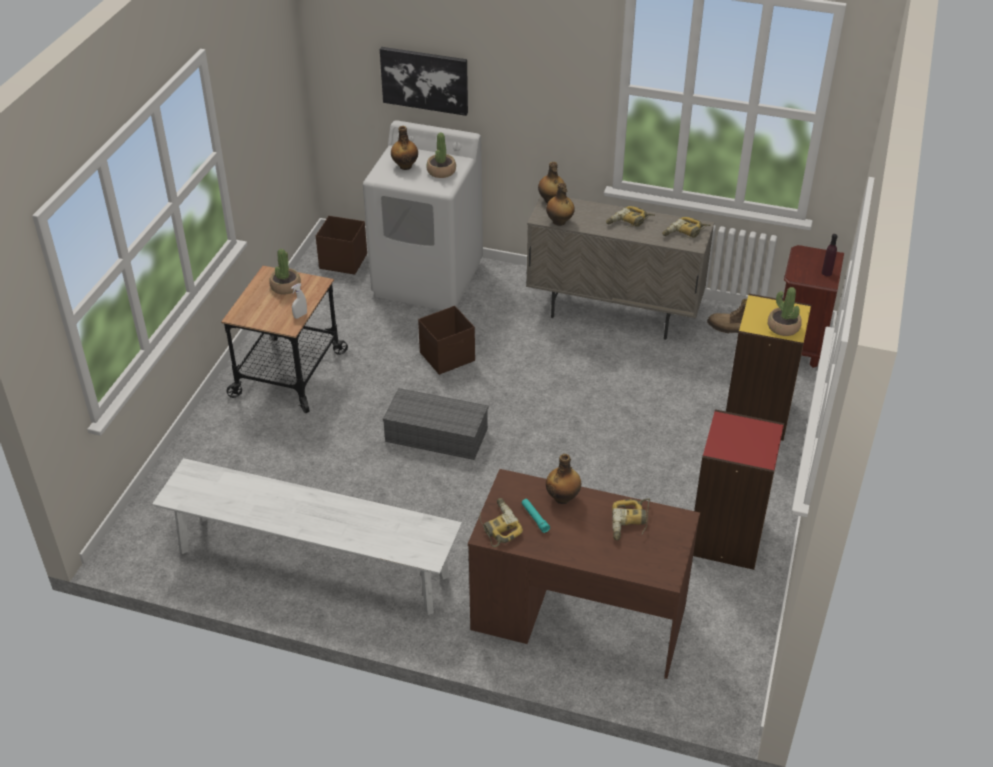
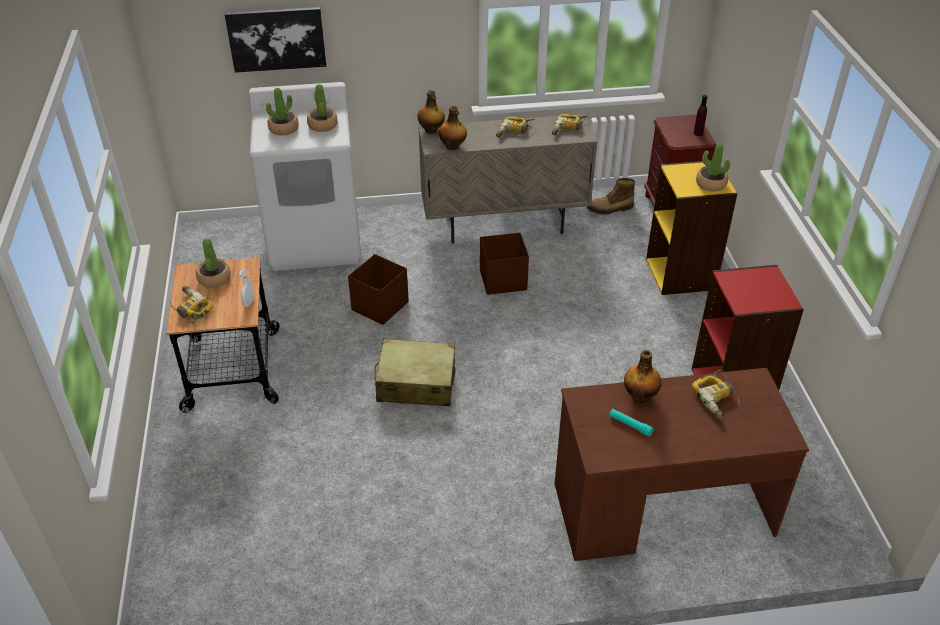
camera: 25 degrees left, 0 degrees up
(313, 563) = (376, 554): white bench -> none
(342, 261) = (221, 247): brown storage box -> brown storage box (502, 280)
(405, 166) = (283, 129): bottle -> potted plant
(435, 435) = (416, 383): grey storage box -> beige suitcase
(498, 526) = (602, 446): power drill -> power drill (190, 308)

